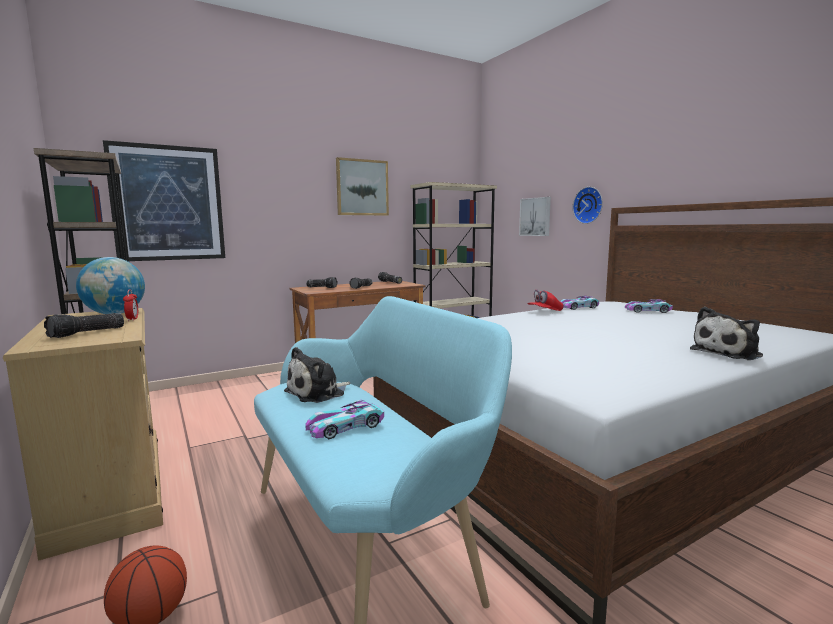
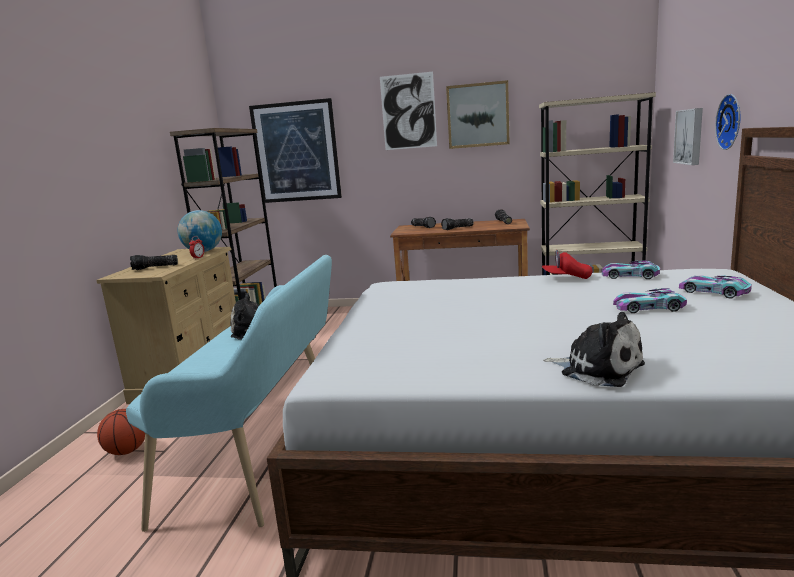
camera: 40 degrees right, 5 degrees up
(300, 175) = (408, 111): none -> picture
(345, 427) = (217, 361): toy car -> toy car (648, 308)
(728, 353) = (597, 369): plush toy -> plush toy turned 150 degrees counterclockwise

